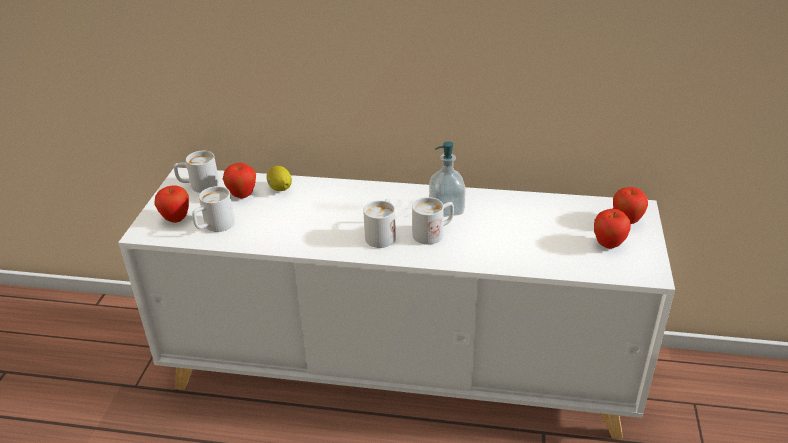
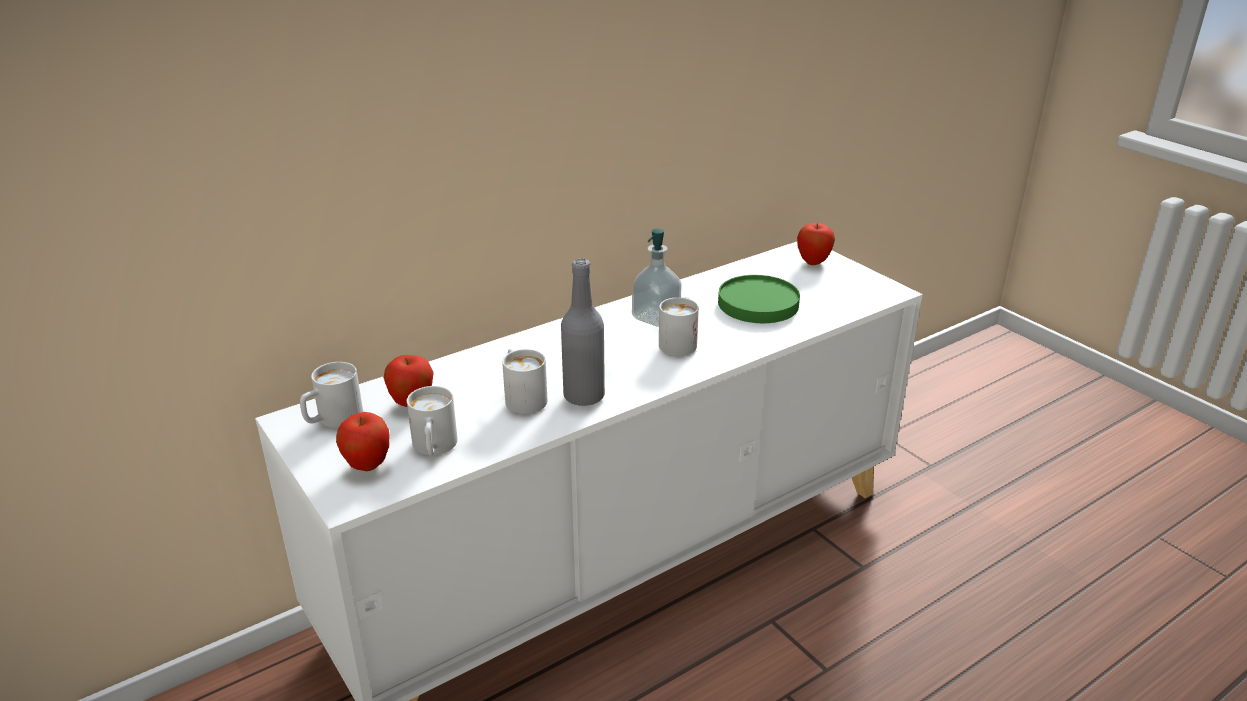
camera: 45 degrees left, 5 degrees down
(280, 189) = (448, 377): lemon -> none
(325, 238) = (584, 396): none -> grey bottle
(382, 234) = (634, 365): white mug -> white mug (522, 397)
(529, 233) = (757, 304): none -> green plate
(608, 245) = (829, 285): apple -> none

